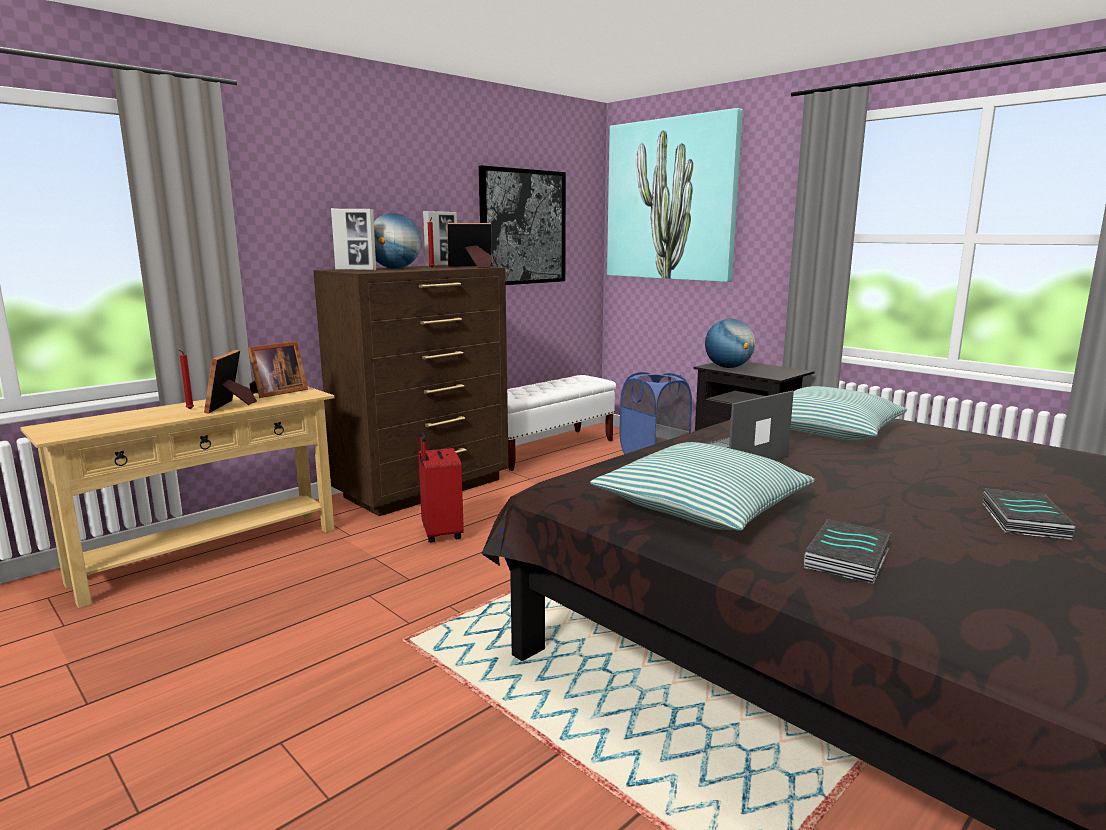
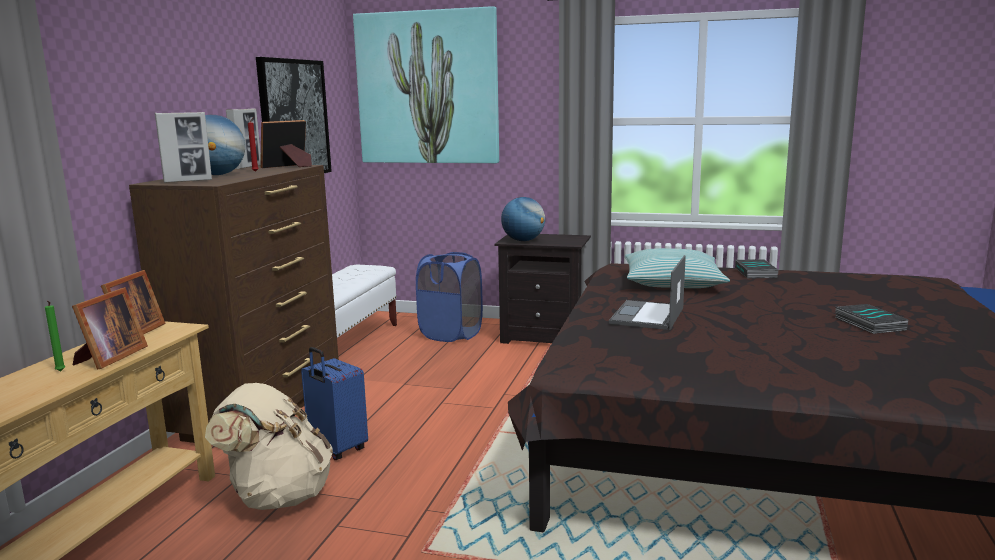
camera: 30 degrees left, 0 degrees up
(189, 409) = (60, 372): red candle -> green candle
(231, 406) = (109, 358): picture frame -> picture frame turned 135 degrees counterclockwise
(356, 558) = (277, 496): none -> beige backpack
(440, 534) = (336, 449): red suitcase -> blue suitcase
(703, 505) = (692, 356): pillow -> none
(849, 559) = (829, 370): book -> book (756, 273)

